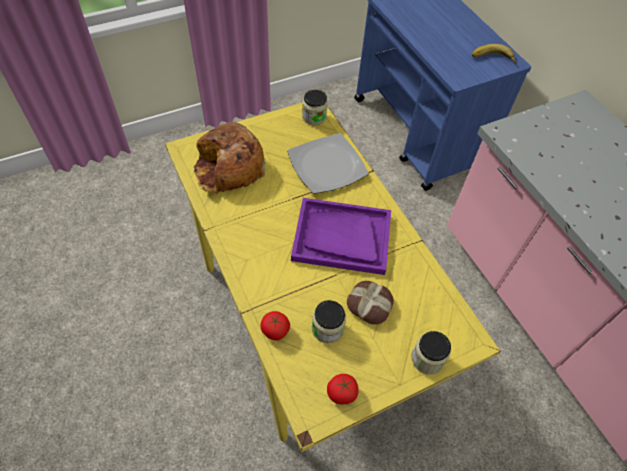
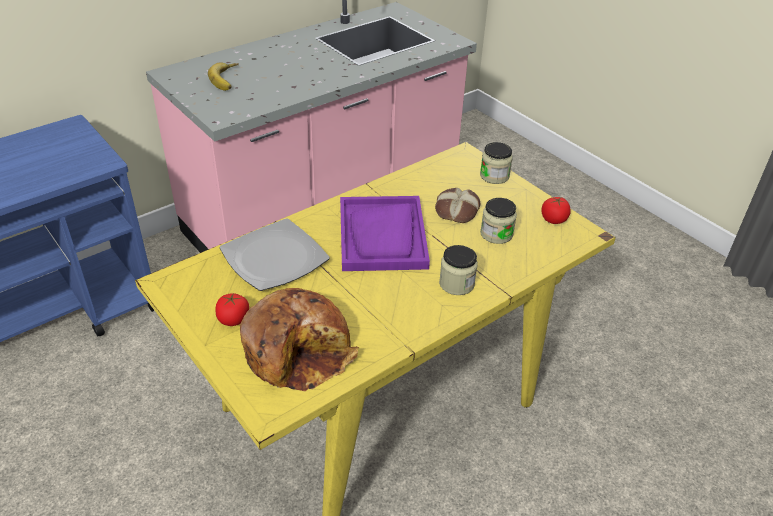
camera: 100 degrees left, 15 degrees down
(275, 330) = (517, 268): tomato -> tomato (233, 319)
(314, 117) = (182, 280): jar -> jar (456, 284)
(492, 59) = (62, 139): banana -> banana (228, 79)

